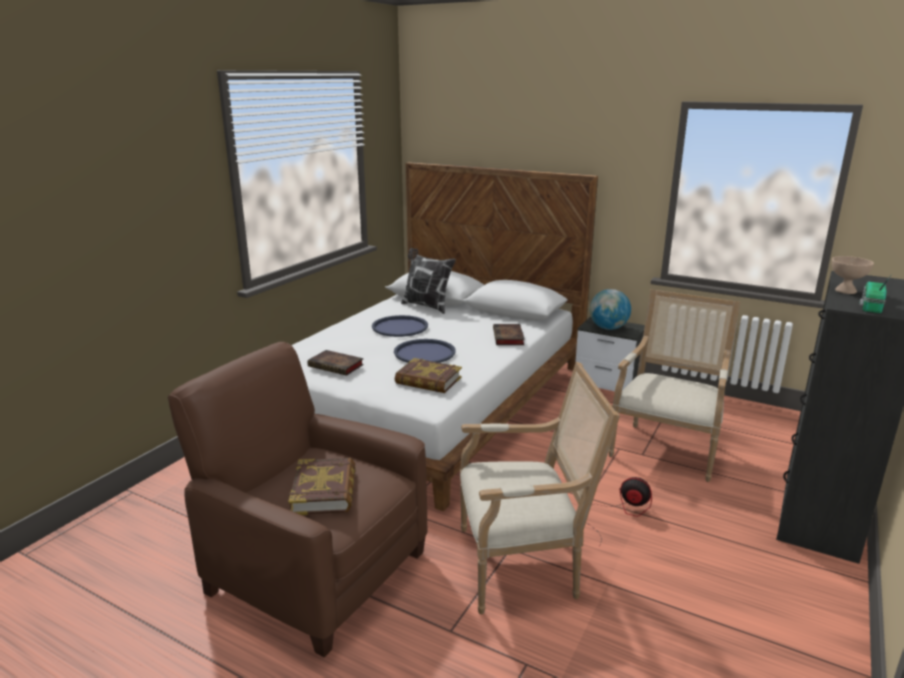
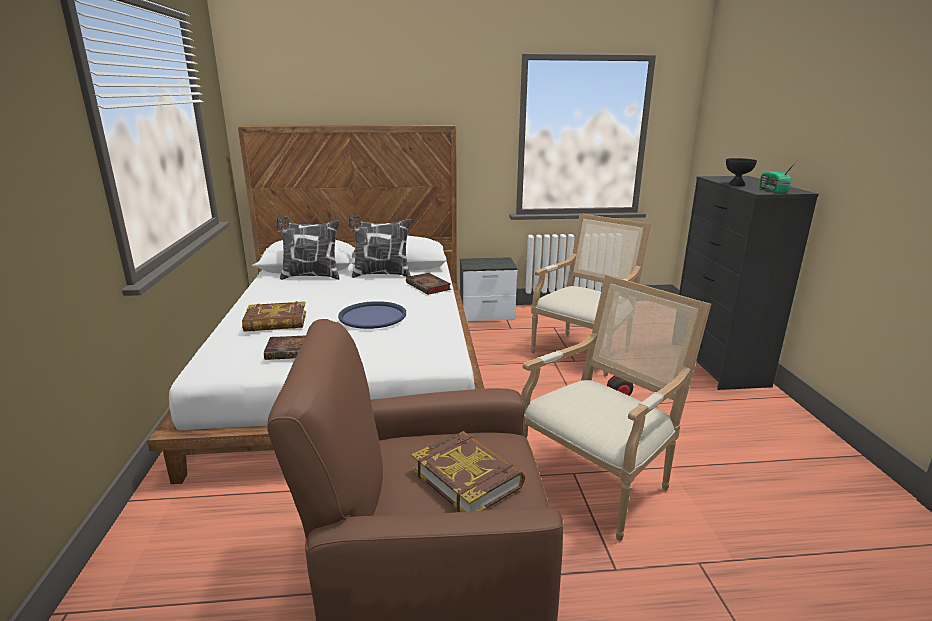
camera: 35 degrees left, 0 degrees up
(400, 327) = (313, 299): blue tray -> none
(428, 381) = (412, 339): book -> book (276, 322)
(484, 317) = (381, 274): none -> pillow
(608, 328) = (486, 265): globe -> none
(666, 449) = (584, 351): armchair -> armchair turned 45 degrees clockwise
(845, 291) = (736, 184): beige bowl -> black bowl

